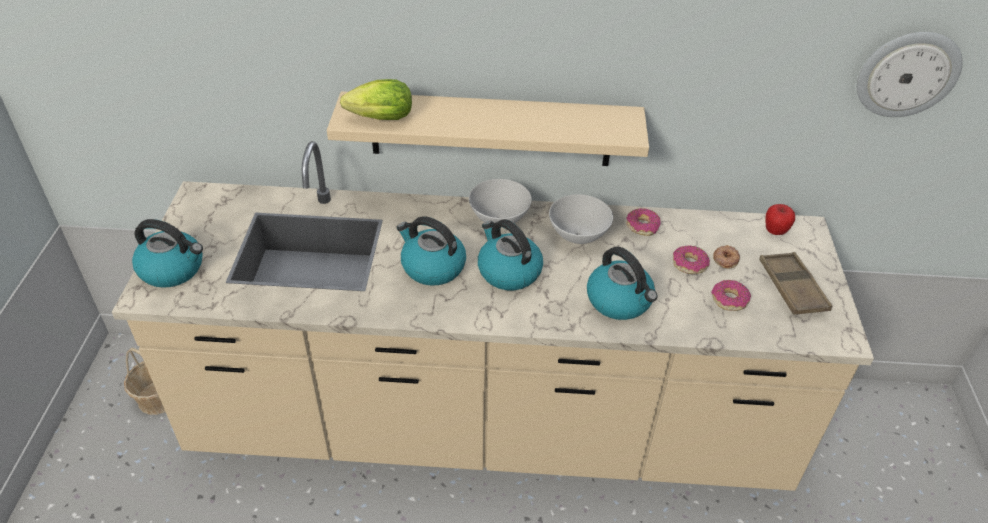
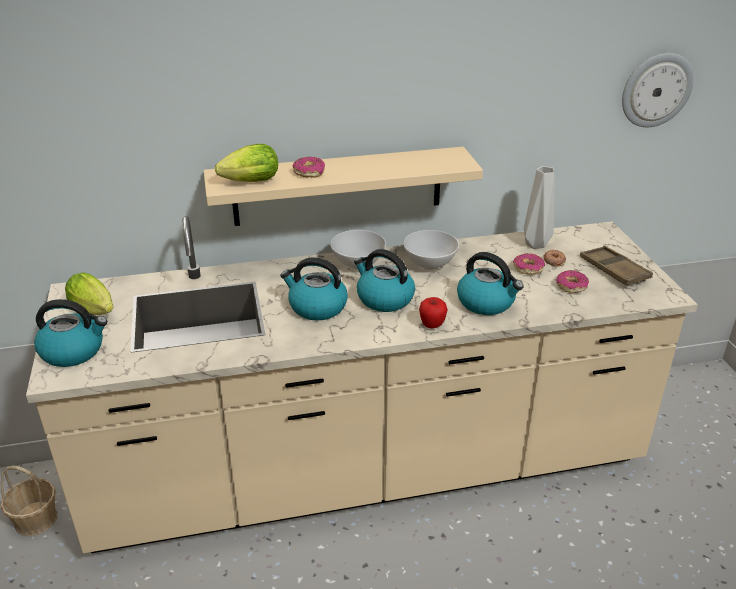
camera: 15 degrees left, 10 degrees down
(211, 225) = (95, 312): none -> lettuce
(642, 226) = (478, 250): donut -> donut (309, 172)
(714, 231) = (536, 244): none -> grey vase
(775, 231) = (581, 236): apple -> apple (432, 325)

